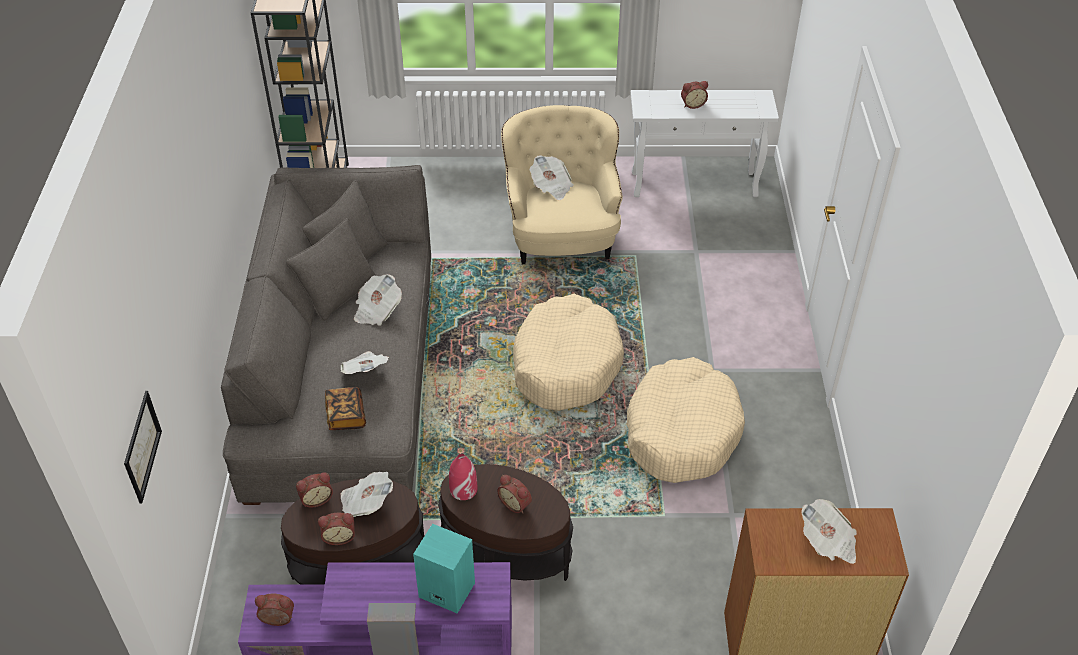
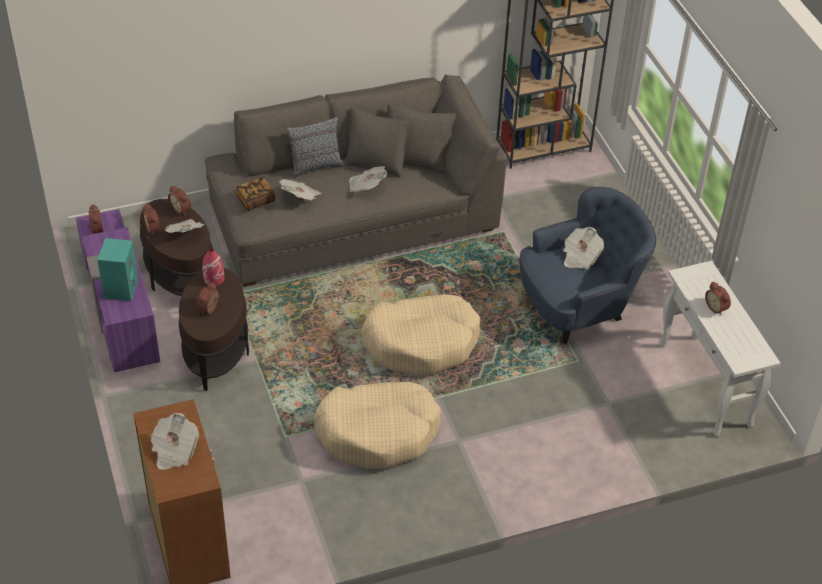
camera: 70 degrees right, 0 degrees up
(142, 446) = (97, 68): picture -> none
(317, 346) = (316, 167): none -> grey pillow
(561, 234) = (579, 305): beige armchair -> blue armchair

